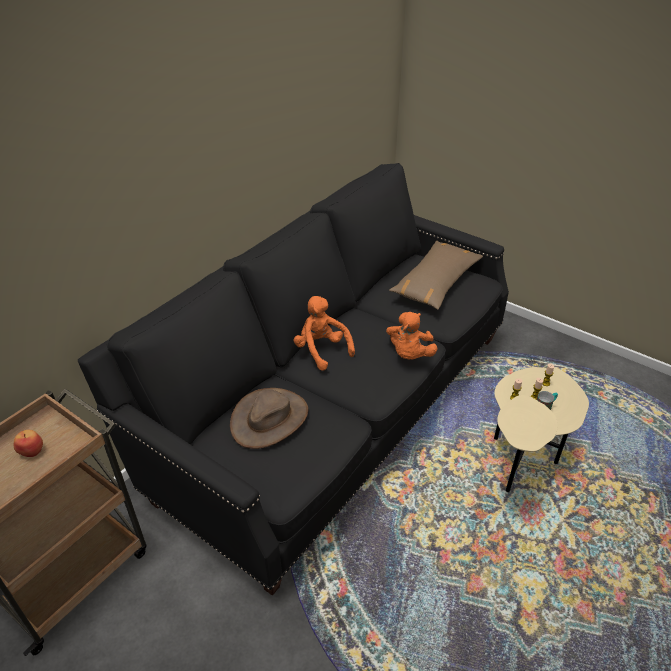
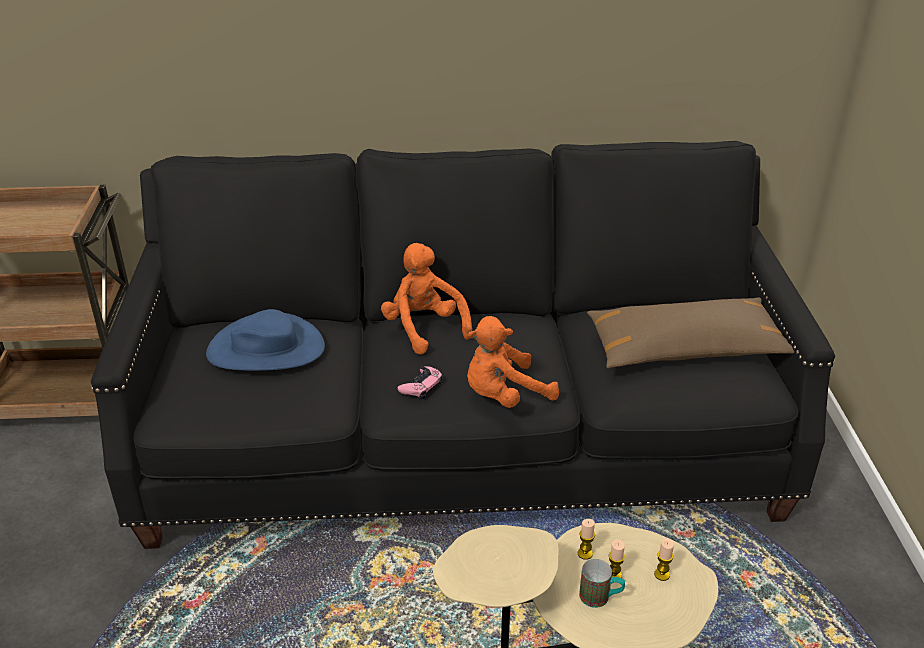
camera: 50 degrees right, 5 degrees down
(32, 450) = (33, 222): apple -> none
(269, 419) = (266, 349): brown hat -> blue hat
(321, 350) = (424, 328): orange plush toy -> orange plush toy turned 45 degrees counterclockwise
(372, 377) = (421, 386): none -> pink game controller

